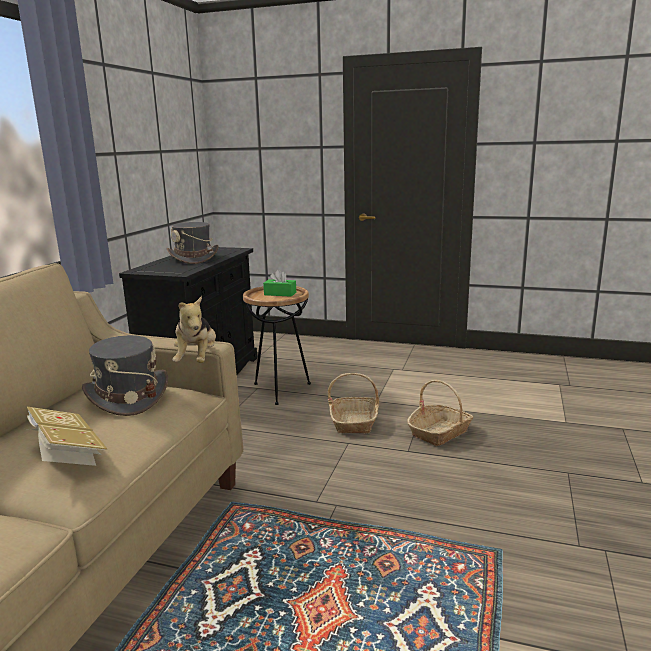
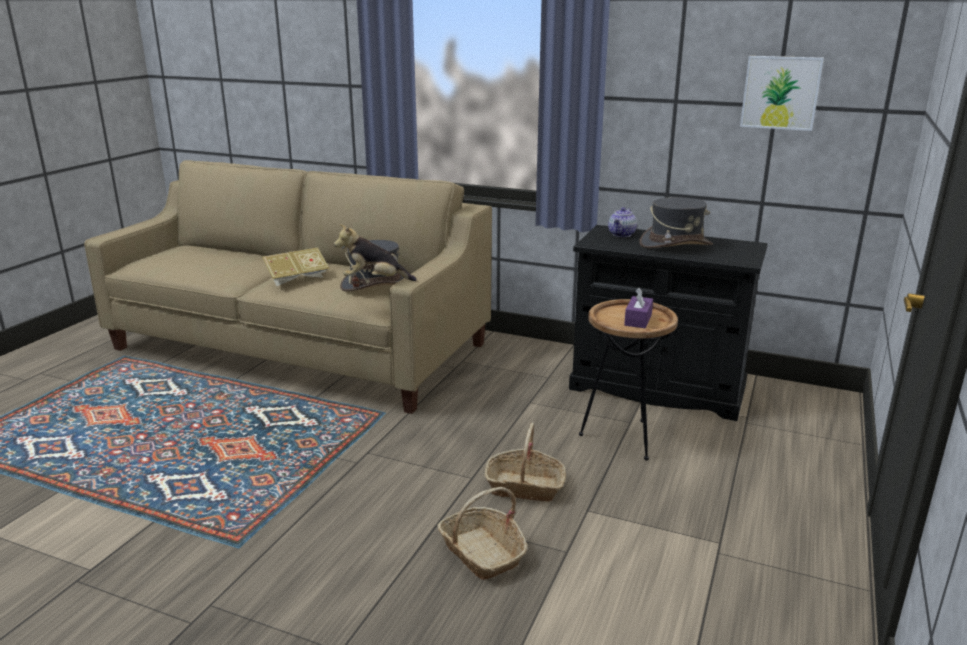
camera: 95 degrees right, 5 degrees up
(158, 267) = (622, 234): none -> teapot
(163, 141) = (780, 93): none -> picture
(280, 294) = (638, 320): green tissue box -> purple tissue box

